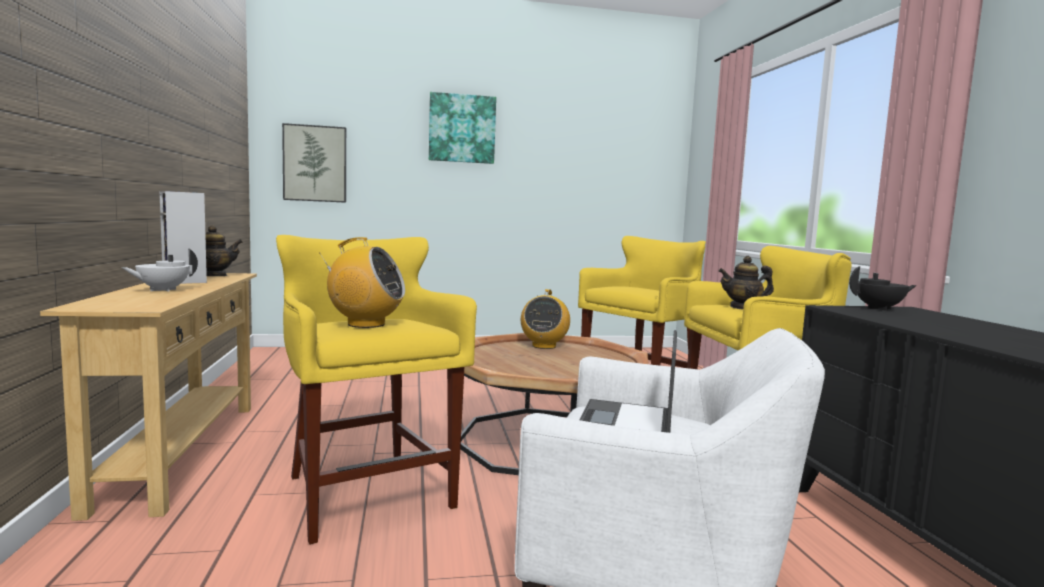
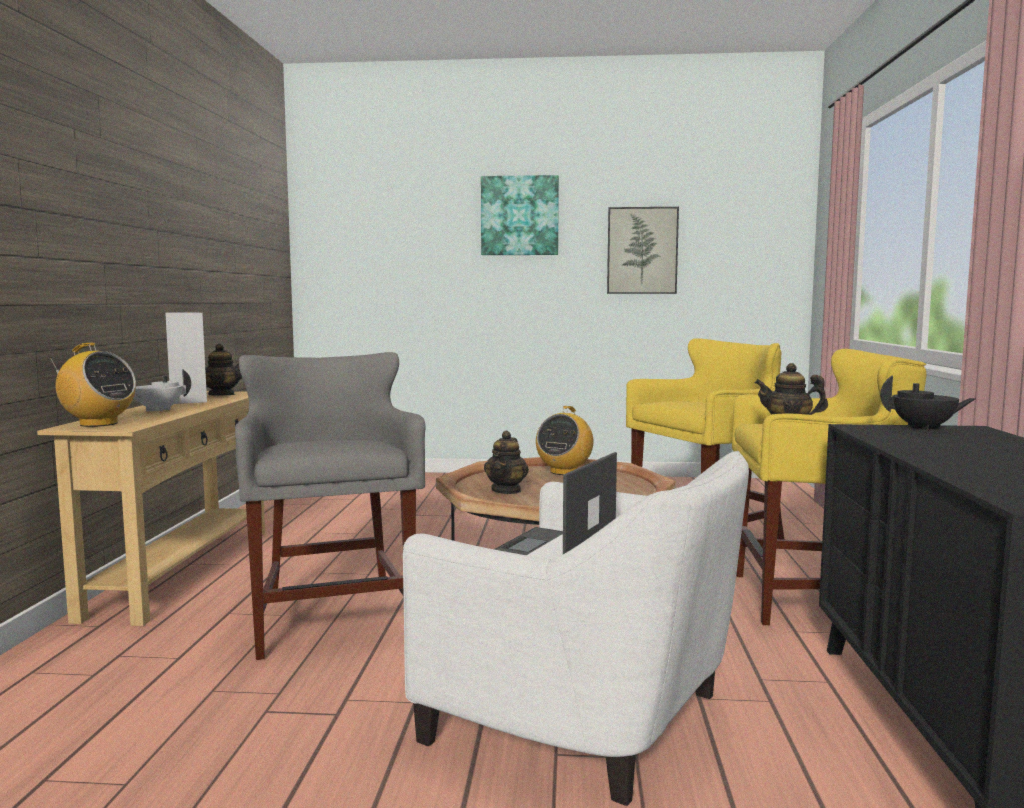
camera: 15 degrees right, 0 degrees up
(315, 163) = (358, 267): picture -> picture (642, 251)
(365, 324) = (314, 444): radio -> radio (98, 424)
(366, 494) = (333, 620): yellow stool -> grey stool
(512, 364) = (506, 490): none -> teapot

